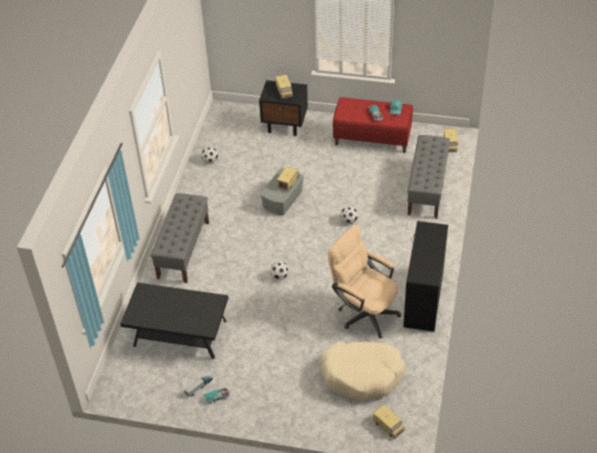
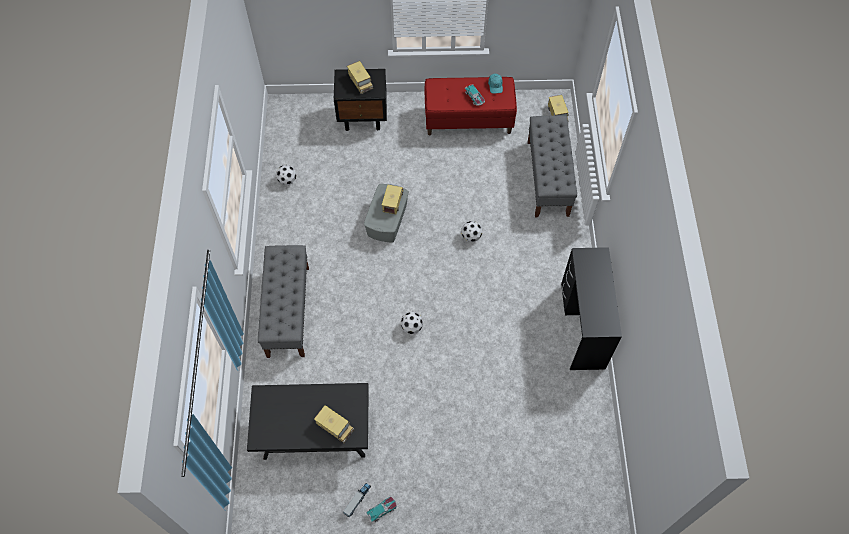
camera: 15 degrees left, 15 degrees up
(362, 375) = (541, 444): beige dog bed -> none
(364, 312) = (520, 358): beige office chair -> none
(388, 425) = (588, 507): toy truck -> toy truck (335, 427)

